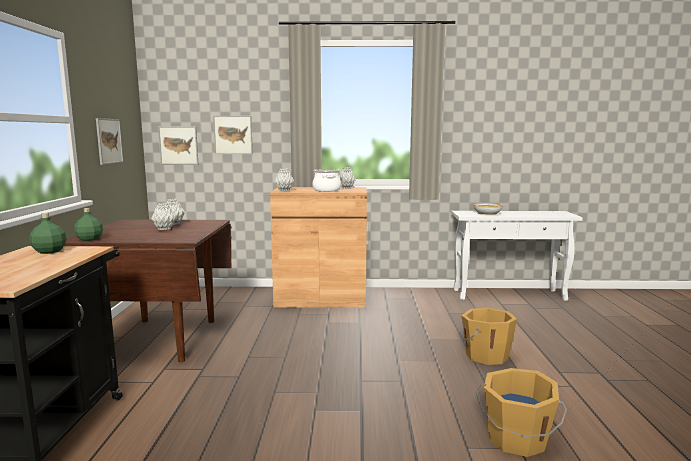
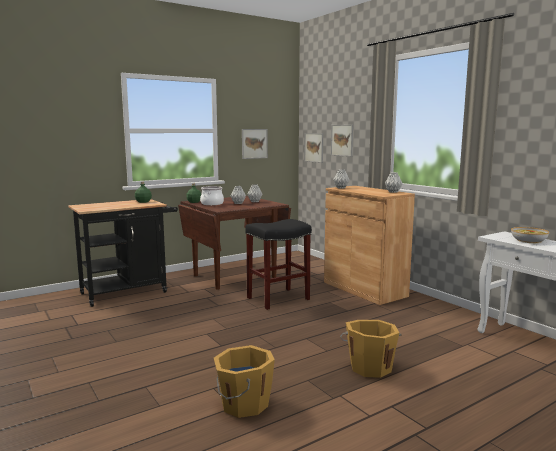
camera: 55 degrees right, 0 degrees up
(278, 340) = (277, 299): none -> black stool
(326, 190) = (367, 191): cooking pot -> cooking pot (212, 204)

